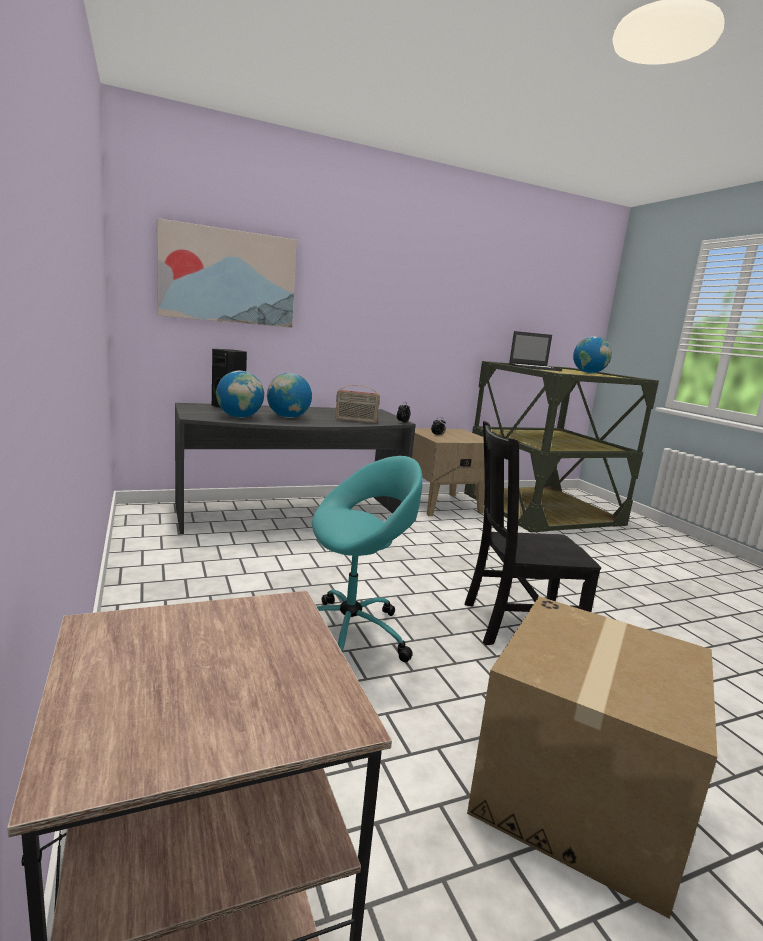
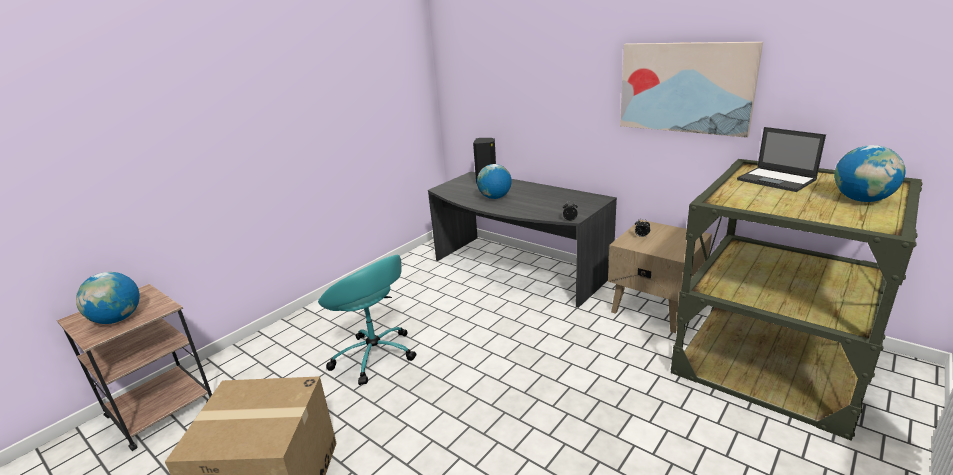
camera: 65 degrees right, 10 degrees up
(228, 276) = (494, 82): picture -> picture (685, 87)
(239, 417) = (464, 192): globe -> globe (117, 319)
(356, 420) = (535, 210): radio -> none
(516, 624) = (451, 414): black chair -> none

